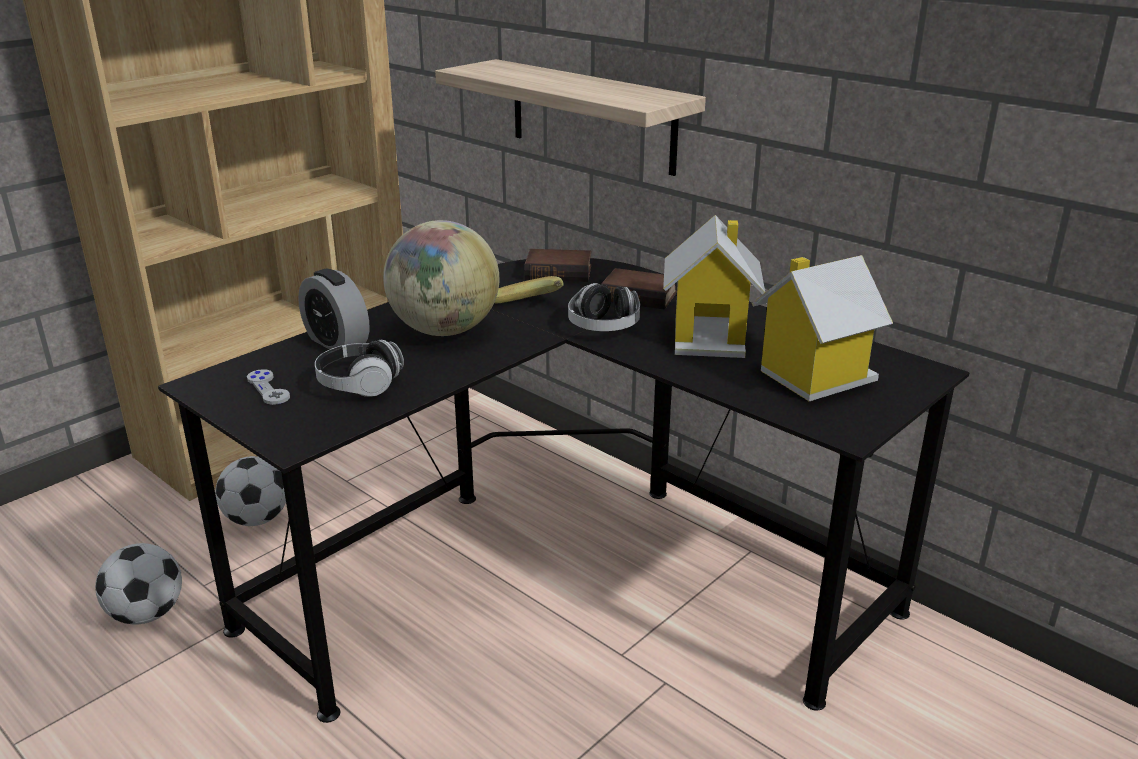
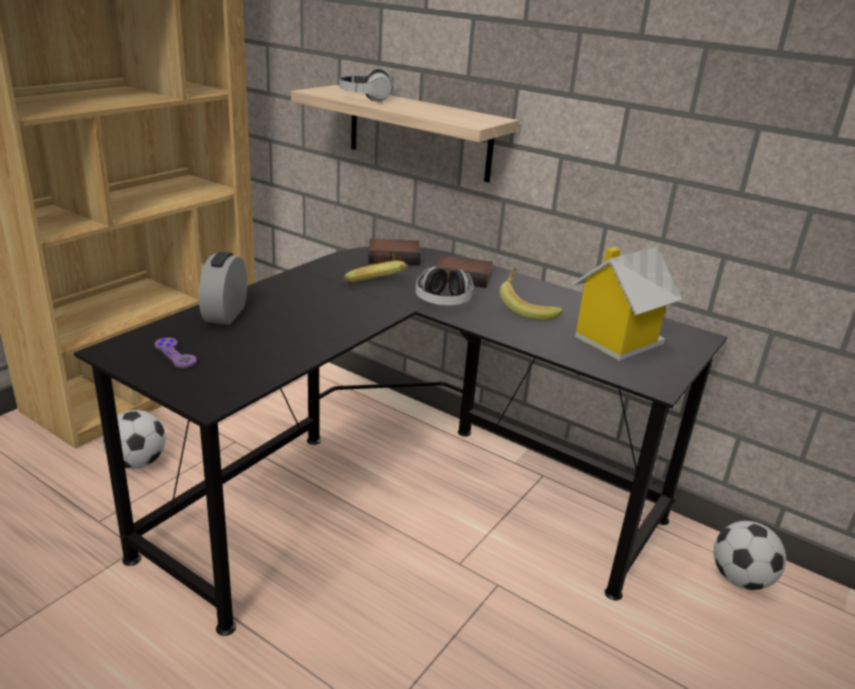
camera: 10 degrees left, 0 degrees up
(147, 614) = (50, 549): football -> football (740, 579)
(268, 388) = (175, 354): grey game controller -> purple game controller
(337, 342) = (225, 314): alarm clock -> alarm clock turned 60 degrees clockwise
(359, 385) = (255, 350): headphones -> headphones (366, 98)
(444, 330) = (314, 304): globe -> none
(710, 336) = (527, 309): toy house -> banana

